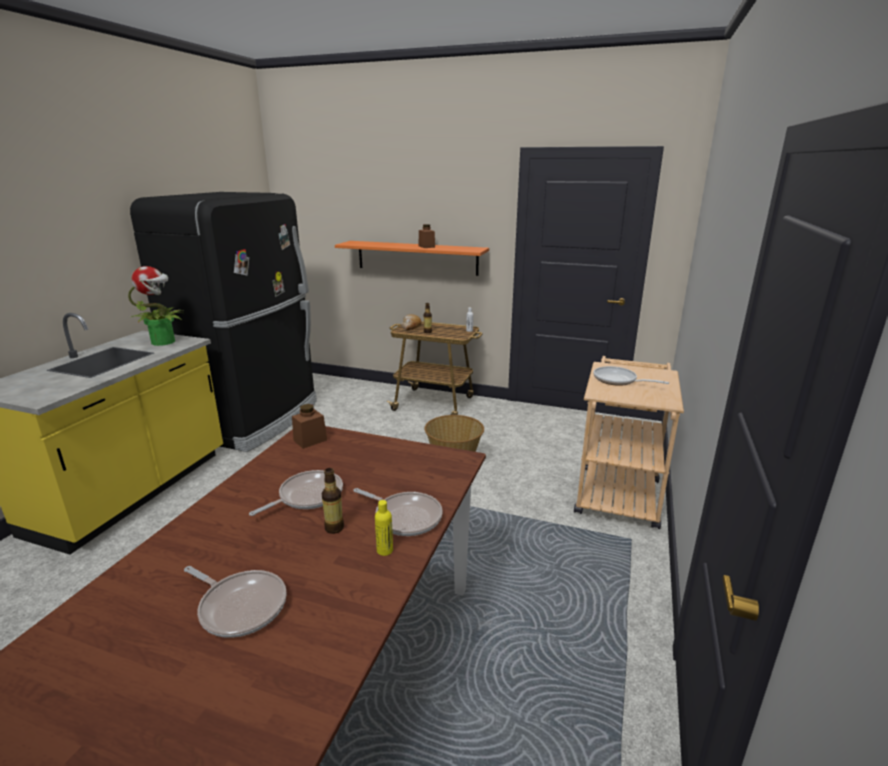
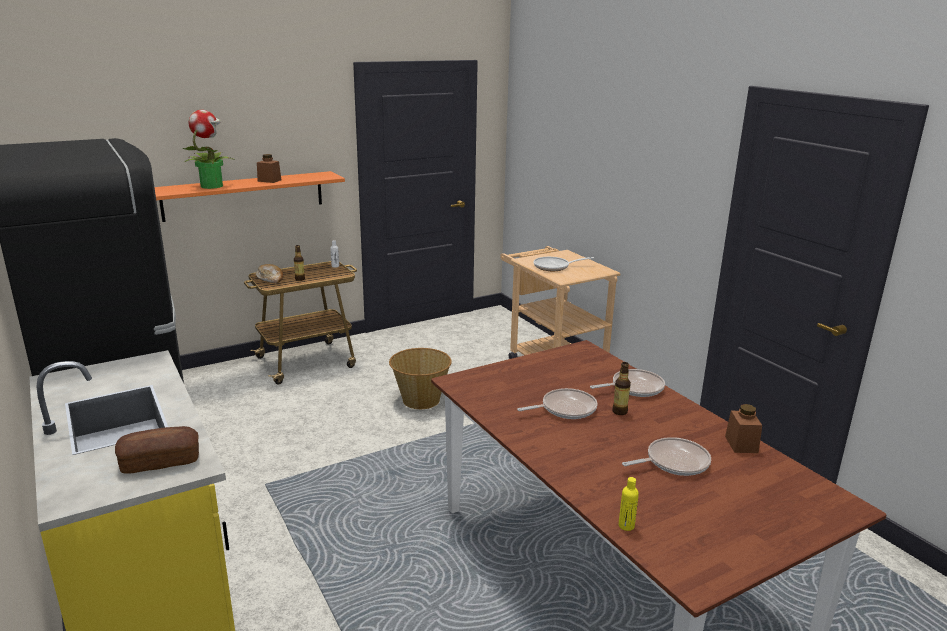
camera: 50 degrees left, 0 degrees up
(45, 390) = (160, 462): none -> bread
(164, 342) = (119, 373): potted plant -> potted plant (212, 186)
(307, 496) = (565, 409): frying pan -> frying pan turned 75 degrees clockwise
(310, 440) = (474, 384): brown jar -> brown jar (741, 444)
(385, 550) = (664, 404): yellow bottle -> yellow bottle (626, 526)

